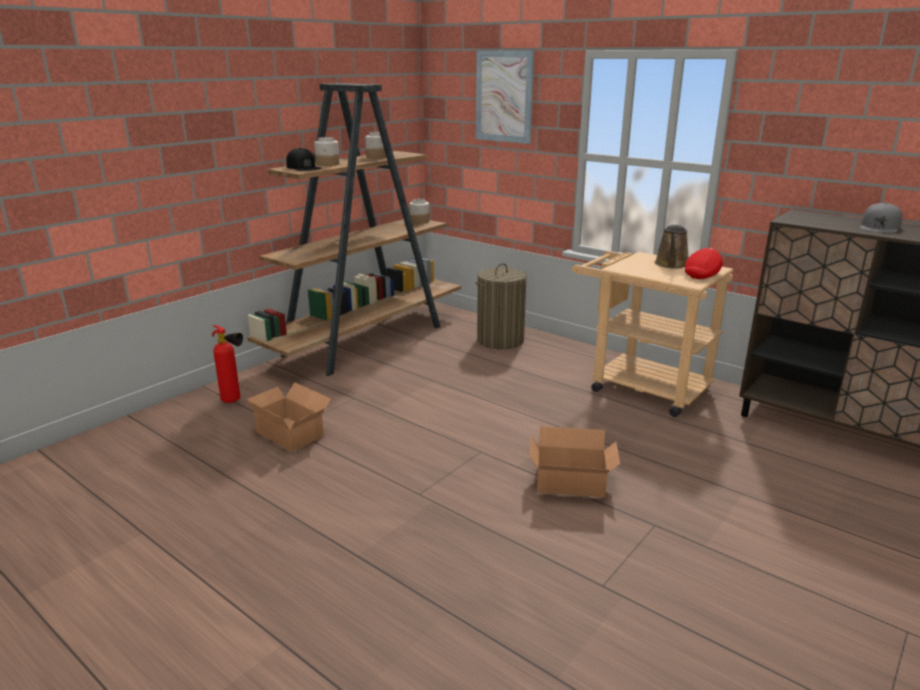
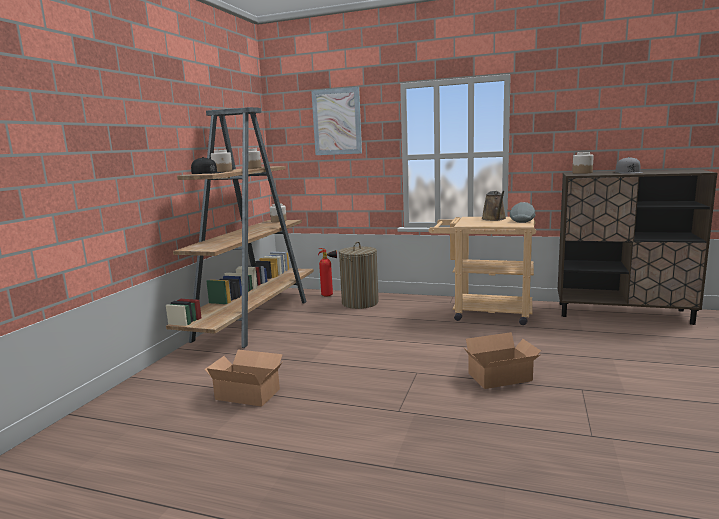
camera: 20 degrees left, 10 degrees down
(235, 401) = (173, 381): fire extinguisher -> fire extinguisher (330, 295)
(703, 274) = (522, 220): red cap -> grey cap
(813, 216) = (582, 172): none -> jar

